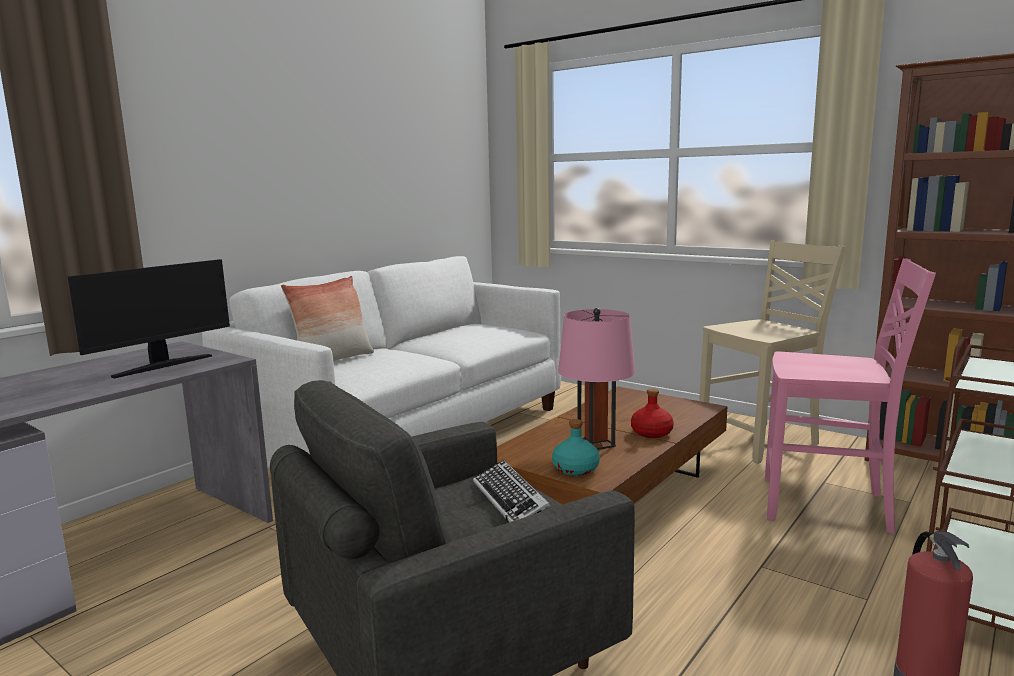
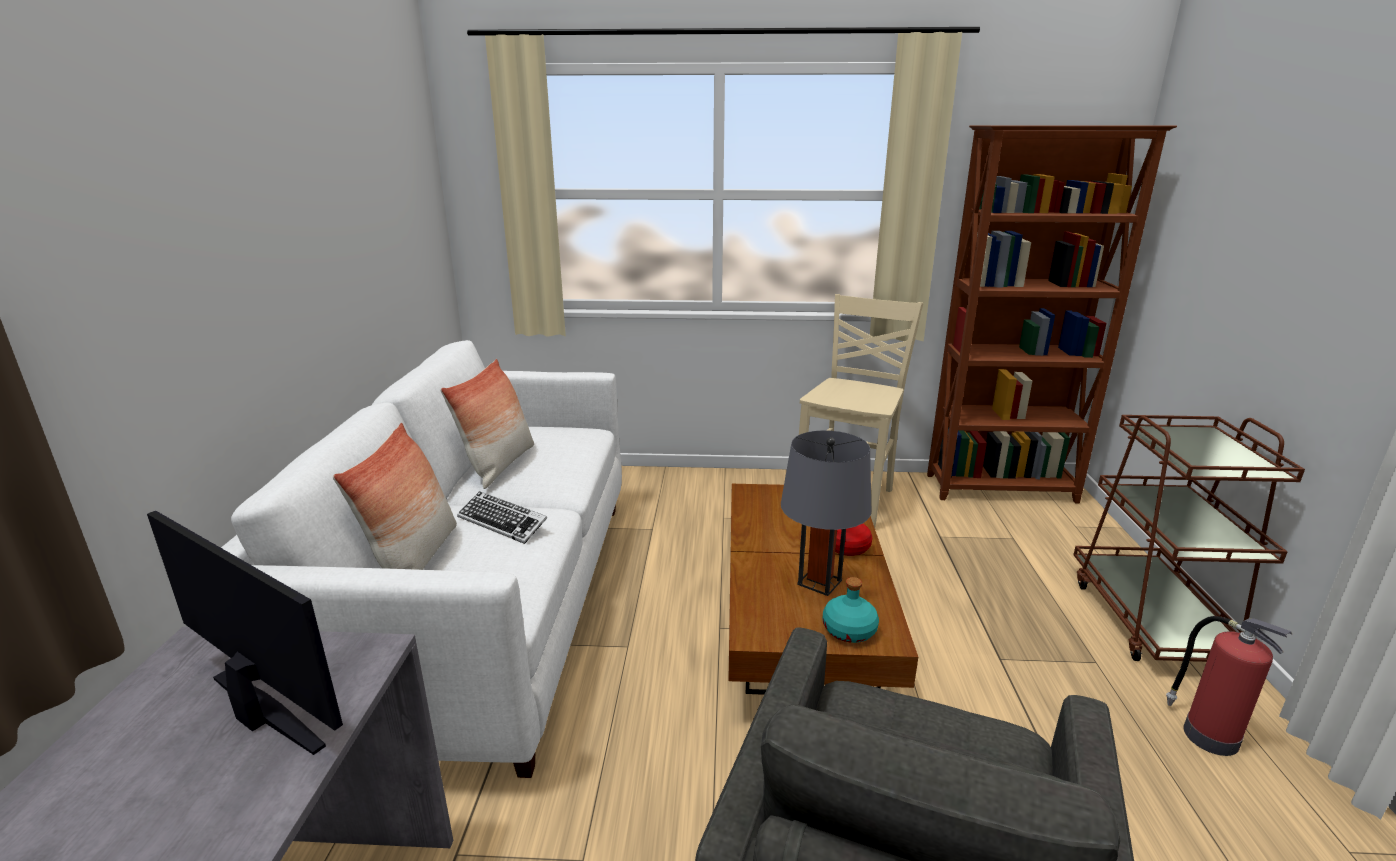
camera: 35 degrees left, 10 degrees up
(162, 365) = (260, 715): monitor -> monitor turned 60 degrees counterclockwise
(441, 336) = (499, 465): none -> pillow
(510, 499) = (923, 730): keyboard -> keyboard (502, 522)
(596, 444) = (819, 582): pink table lamp -> grey table lamp
(828, 506) = (971, 565): pink chair -> none

